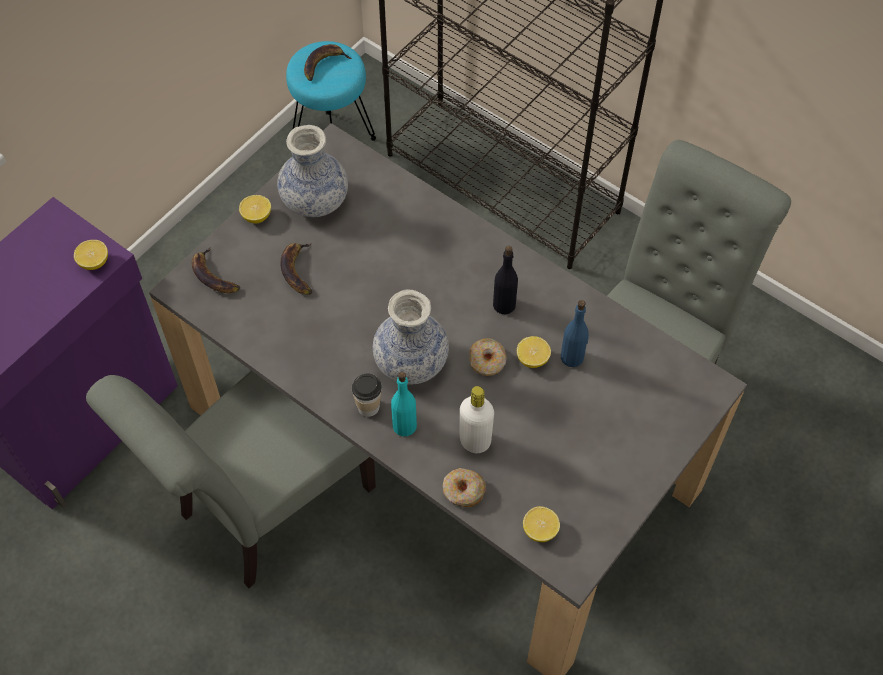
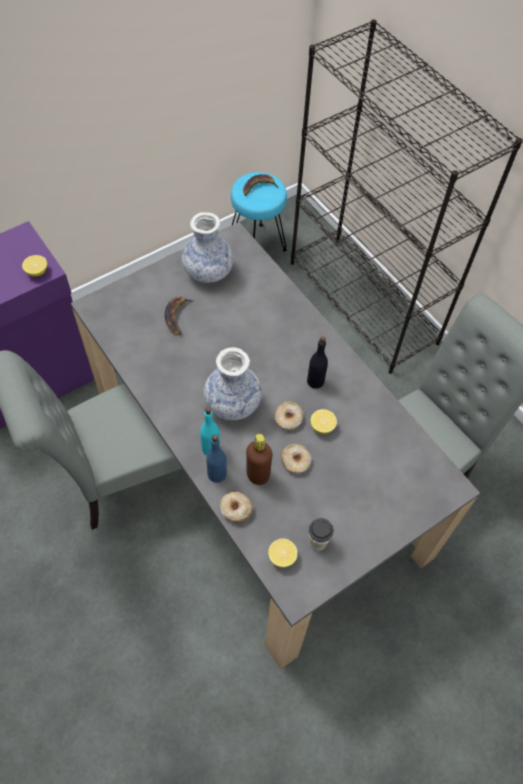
camera: 15 degrees right, 0 degrees up
(213, 276) = (118, 304): banana -> none
(256, 216) = (163, 271): lemon -> none
(368, 406) = (190, 427): cup -> cup (318, 542)
(475, 441) = (258, 475): white bottle -> brown bottle
(515, 411) = (295, 461): none -> donut
(572, 357) = (352, 434): blue bottle -> blue bottle (217, 474)

